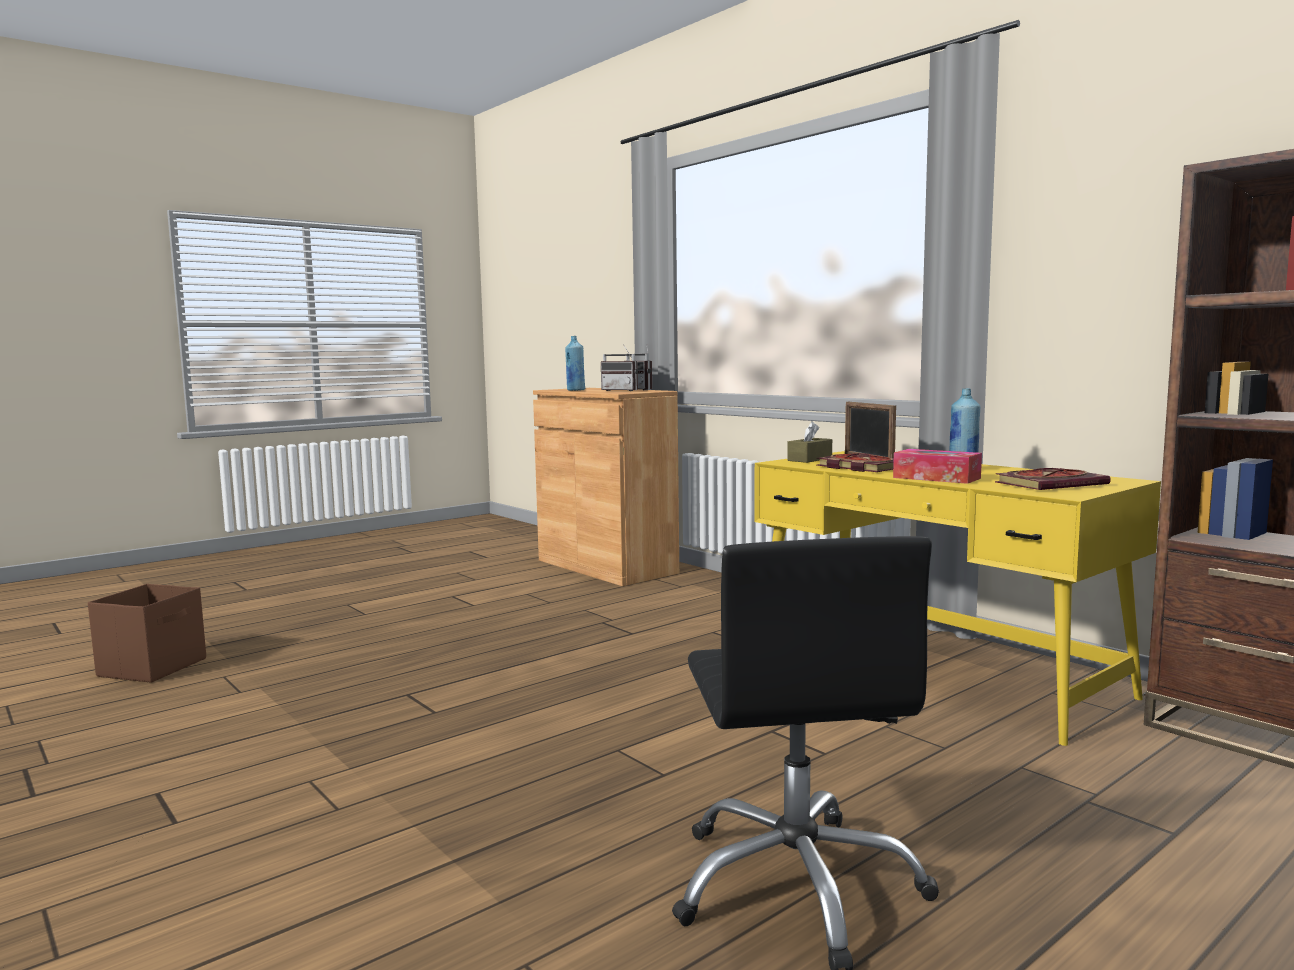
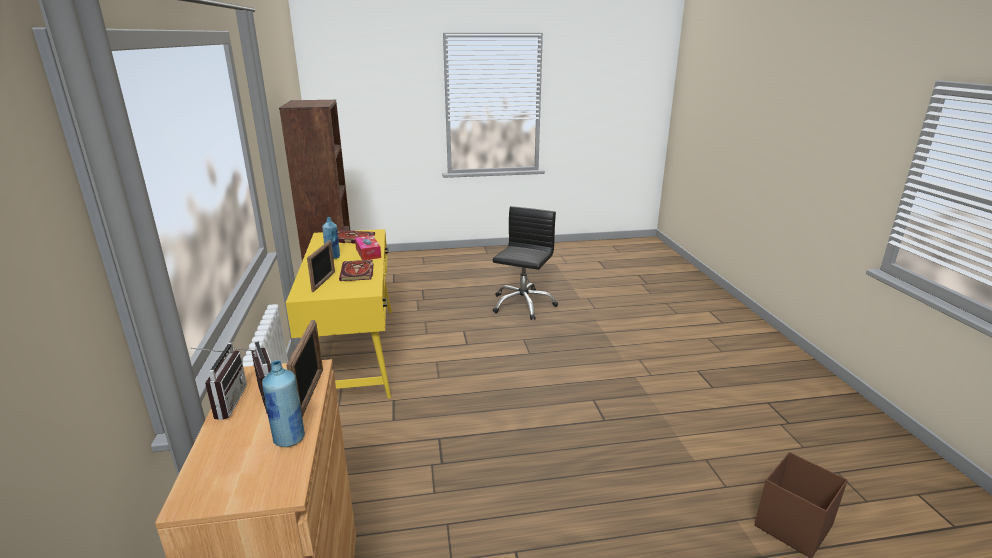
camera: 150 degrees left, 15 degrees up
(598, 392) = (310, 393): none -> picture frame
(809, 459) = (346, 291): brown tissue box -> none

